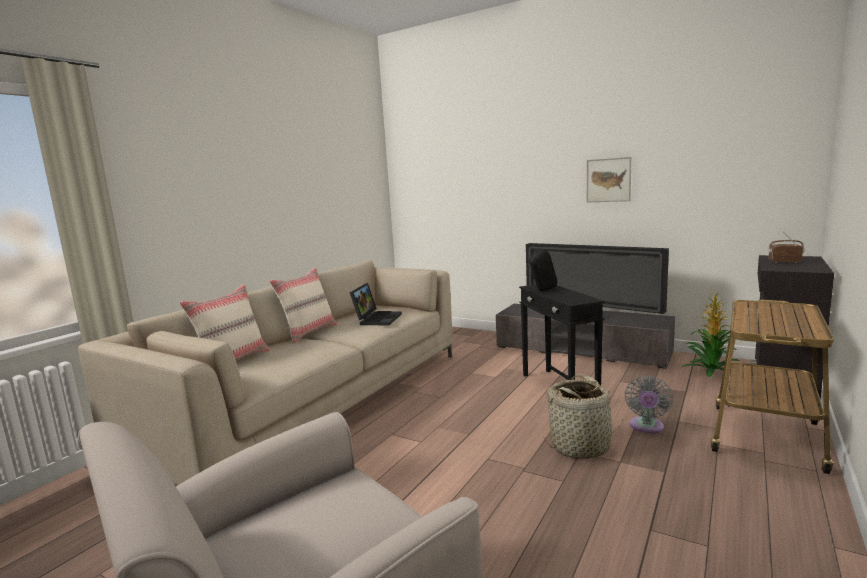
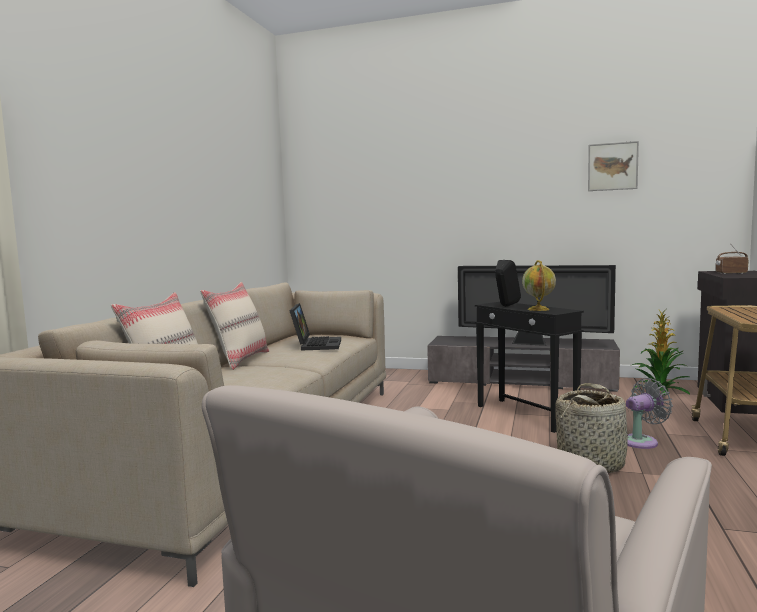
camera: 15 degrees left, 5 degrees down
(565, 297) = (539, 309): none -> globe
(608, 180) = (541, 199): picture -> picture (612, 166)
(646, 427) = (642, 441): grey fan -> grey fan turned 120 degrees counterclockwise

